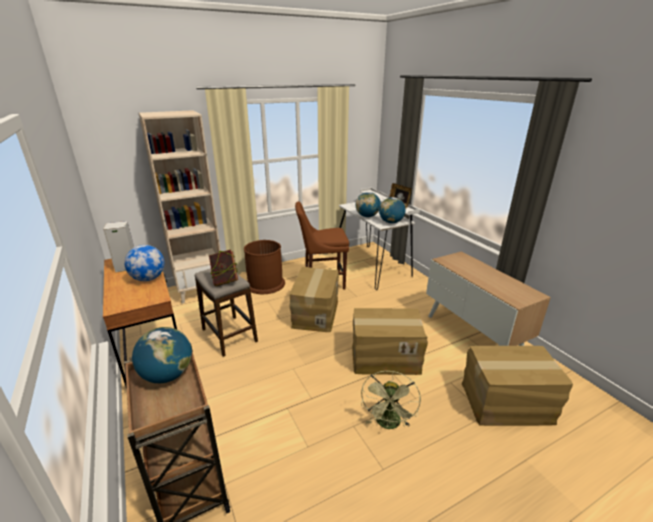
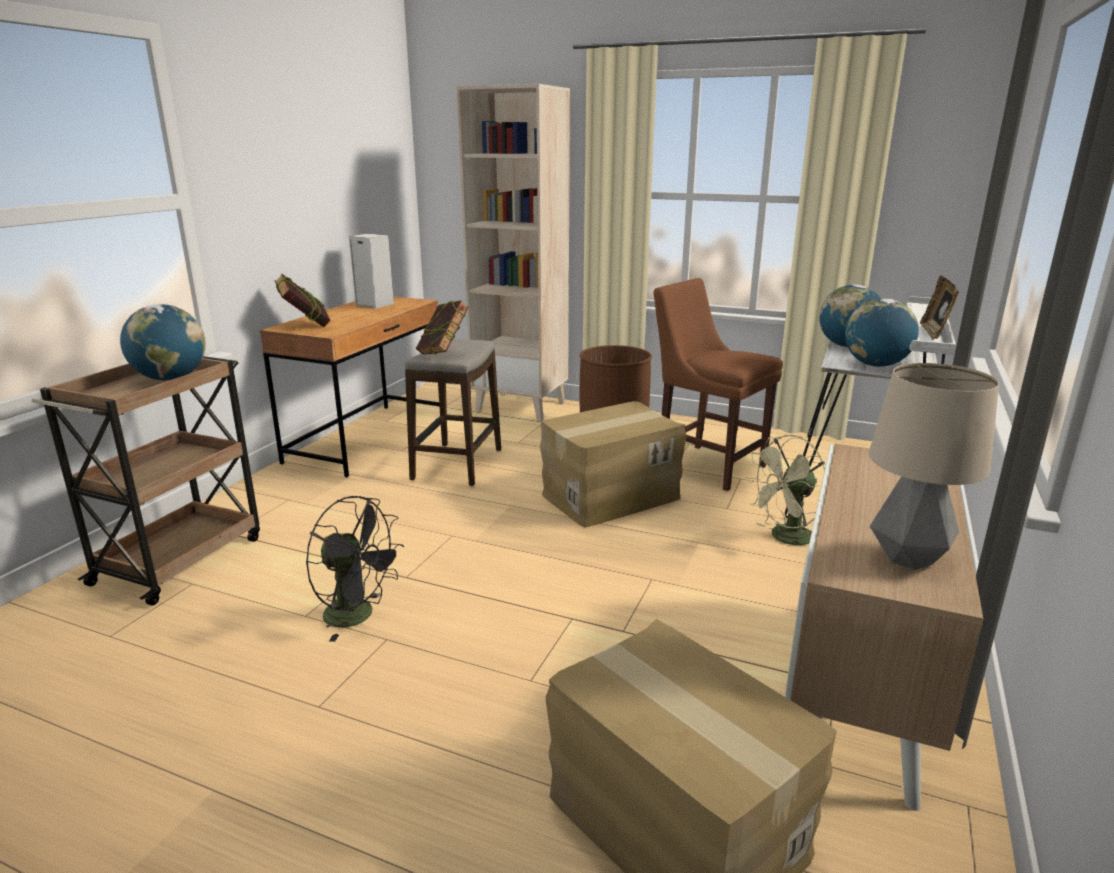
camera: 50 degrees right, 5 degrees down
(128, 300) = (305, 326): none -> book
(148, 278) = (364, 318): globe -> none
(327, 427) = (358, 616): none -> black fan
(385, 357) = (598, 604): cardboard box -> none
(388, 424) = (427, 673): green fan -> green fan (785, 539)
(515, 289) = (909, 558): none -> table lamp

